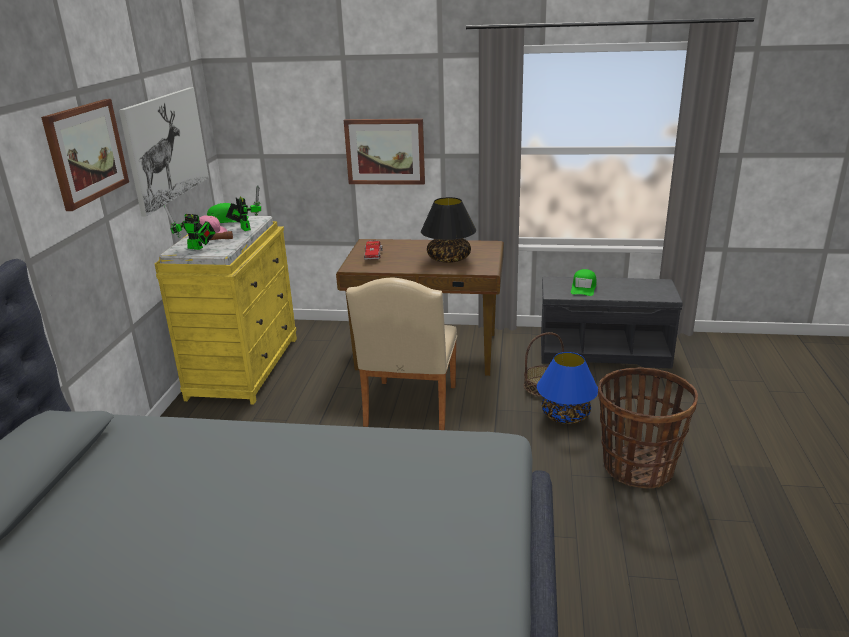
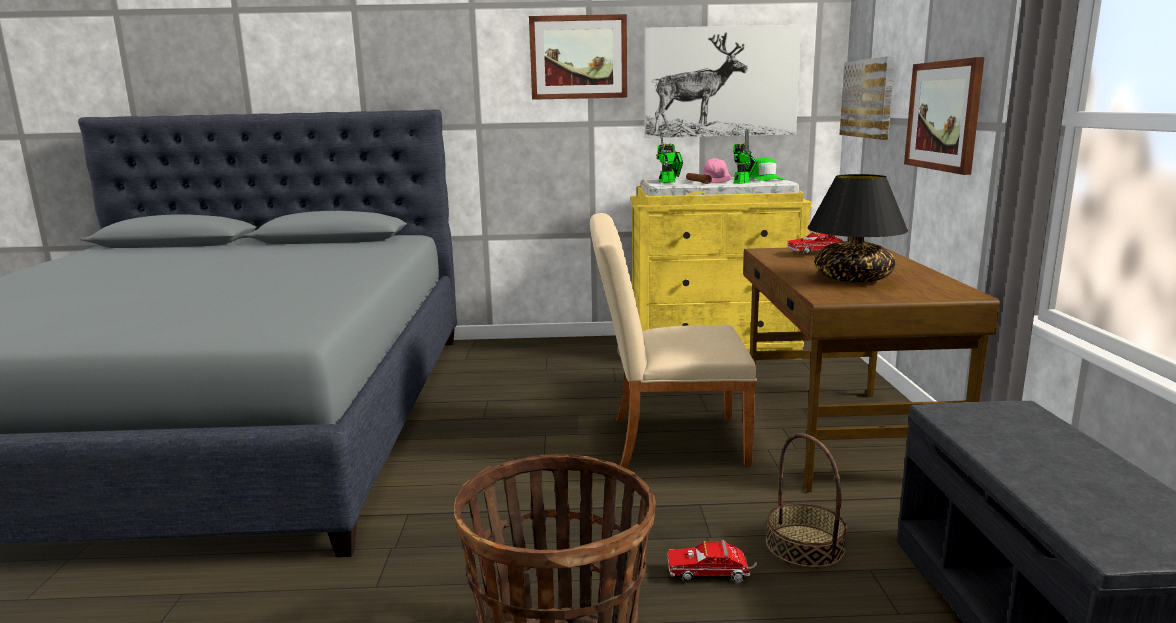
camera: 80 degrees right, 10 degrees down
(197, 248) = (669, 182): toy robot -> toy robot turned 120 degrees counterclockwise
(267, 141) = (868, 98): none -> picture
(565, 415) = (712, 573): blue table lamp -> toy truck
(583, 288) = (1017, 437): green cap -> none

